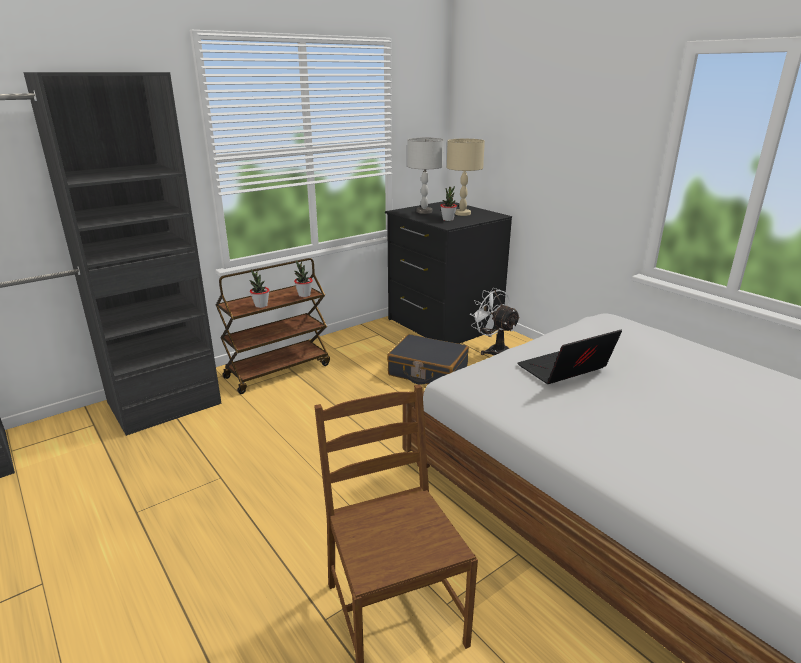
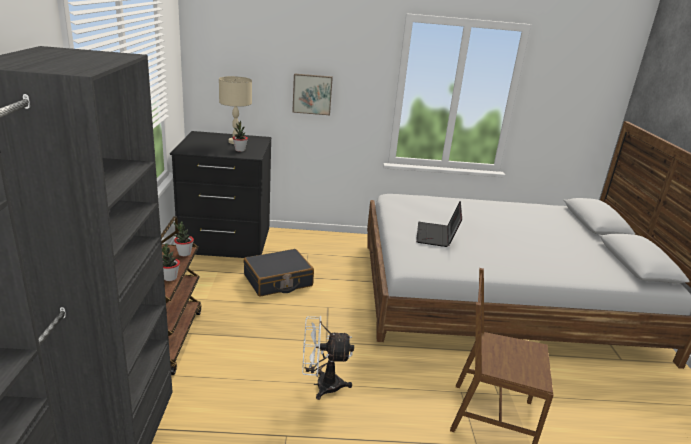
camera: 55 degrees left, 0 degrees up
(424, 211) = (204, 146): grey table lamp -> none
(494, 351) = (291, 247): white fan -> white fan (321, 385)
(558, 165) = (312, 94): none -> picture

